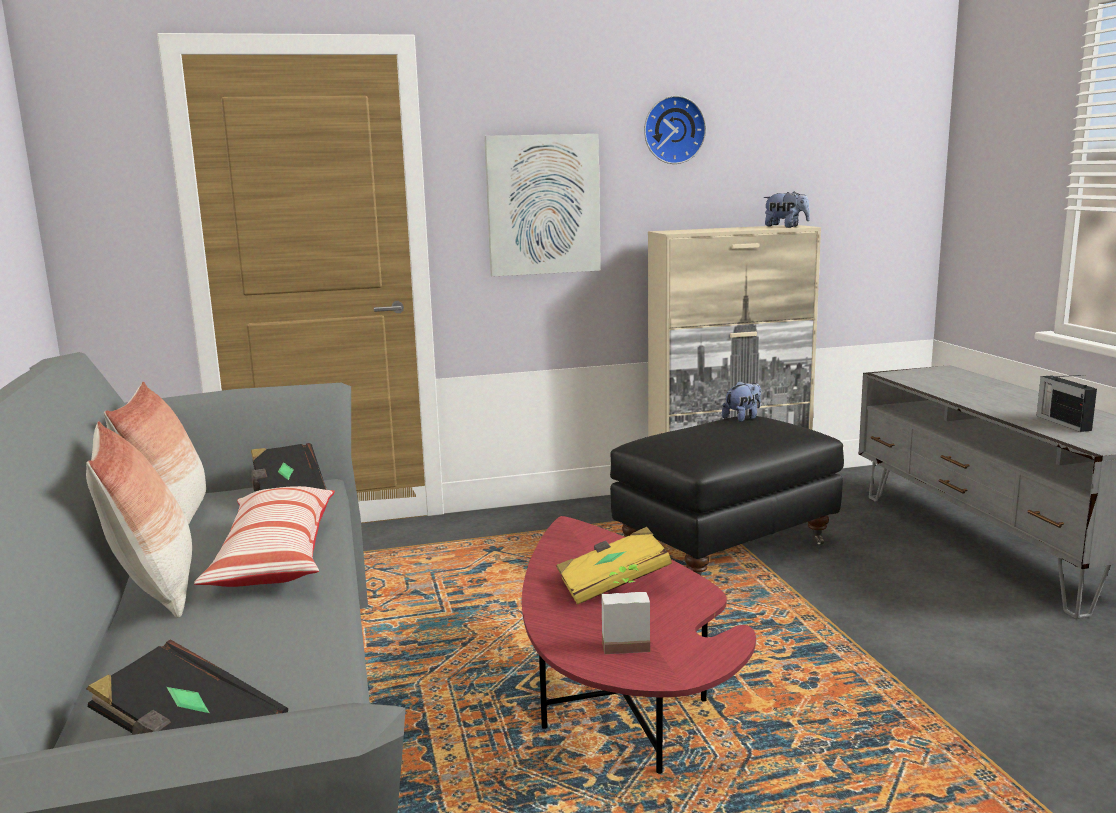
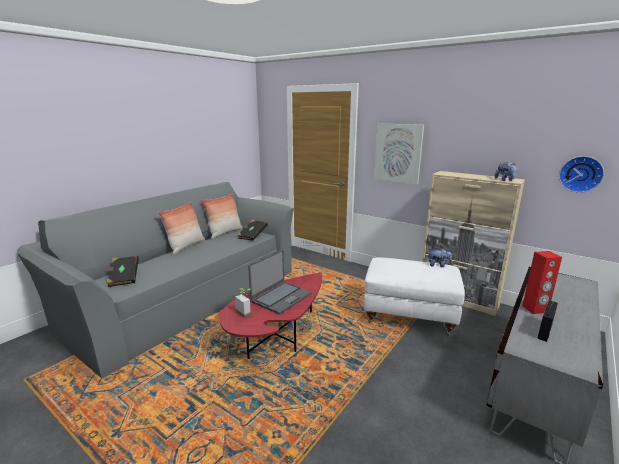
camera: 50 degrees right, 5 degrees up
(276, 556) = (213, 249): pillow -> none
(612, 585) = (281, 298): yellow book -> laptop
(673, 130) = (462, 124): wall clock -> wall clock (580, 174)
(725, 546) = (409, 315): black ottoman -> white ottoman
(998, 408) = (535, 309): none -> red speaker

